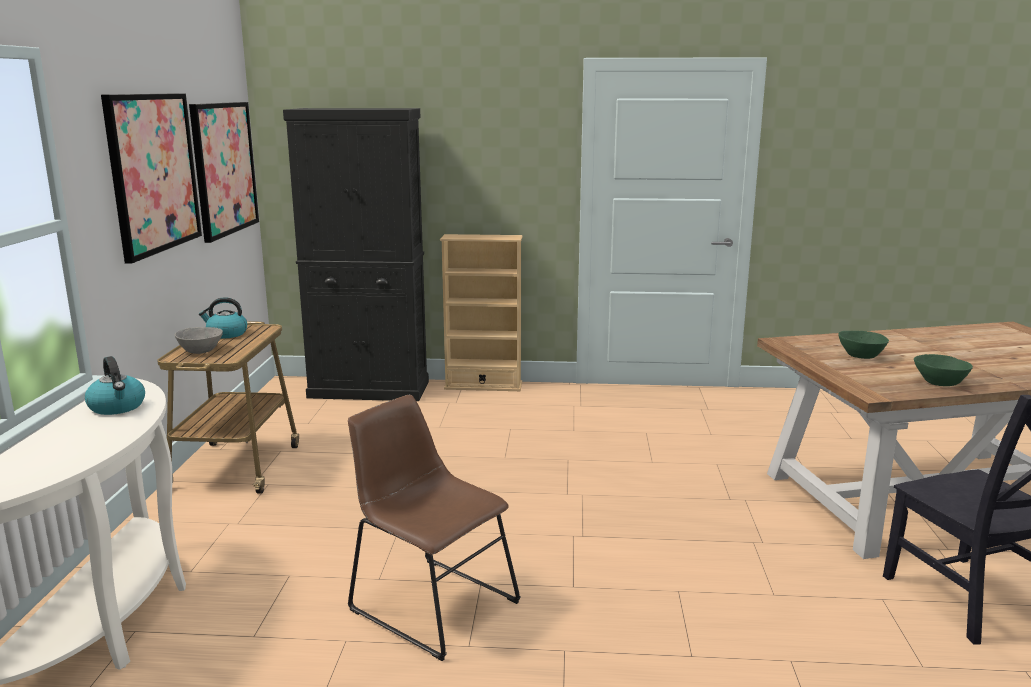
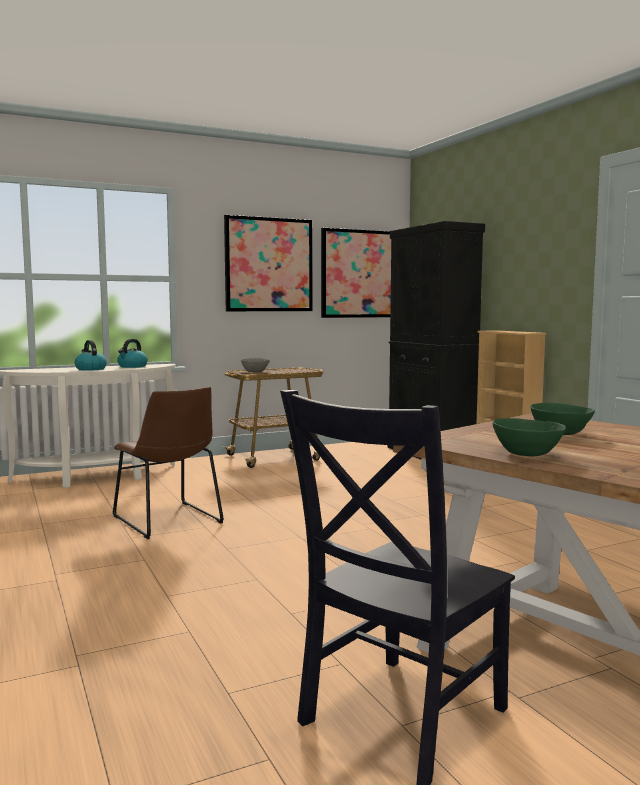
camera: 60 degrees right, 10 degrees down
(226, 334) = (289, 370): kettle -> kettle (90, 369)
(429, 603) = (169, 521): brown chair -> brown chair turned 135 degrees clockwise

